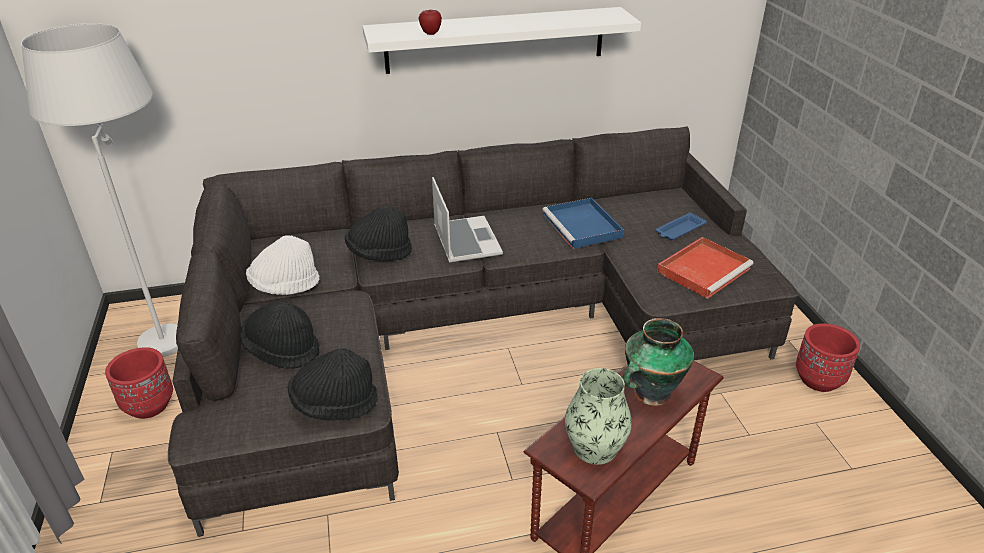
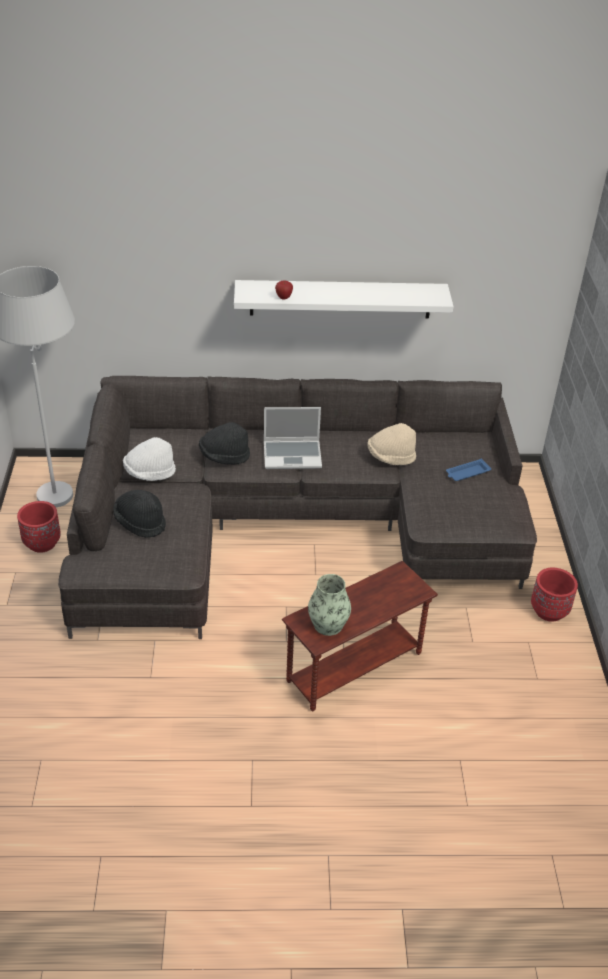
camera: 10 degrees right, 5 degrees up
(334, 404) = (168, 567): black hat -> none
(465, 240) = (293, 455): laptop -> laptop turned 90 degrees clockwise
(583, 226) = (390, 457): blue tray -> beige hat
(650, 394) = (380, 597): vase -> none
(704, 269) = (469, 510): red tray -> none

